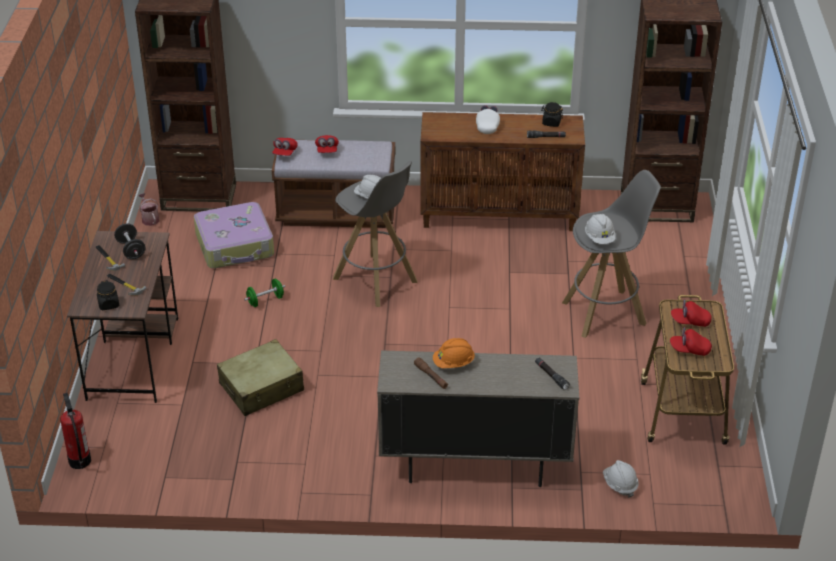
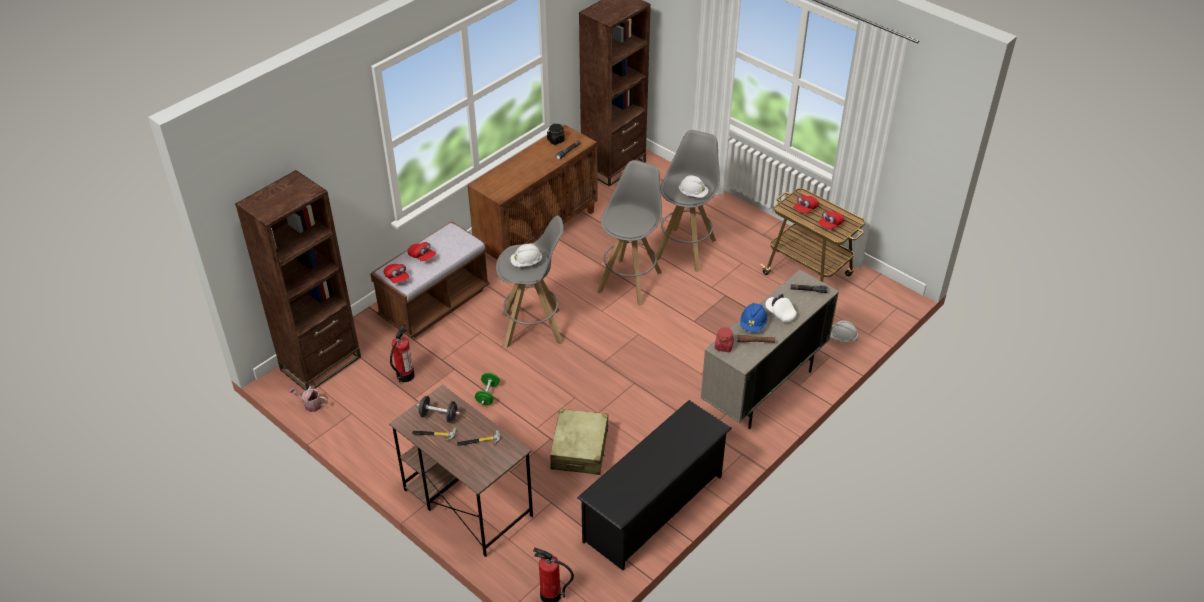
camera: 50 degrees left, 5 degrees up
(108, 304) = (492, 462): black jar -> none
(235, 245) = (405, 375): suitcase -> fire extinguisher
(240, 471) = (654, 508): none -> black shoe rack
(399, 359) = (723, 346): none -> red jar
(453, 363) = (753, 324): orange hard hat -> blue hard hat
(487, 126) = (523, 167): white cap -> white cap (780, 313)
(511, 303) = (630, 281): none -> grey stool

